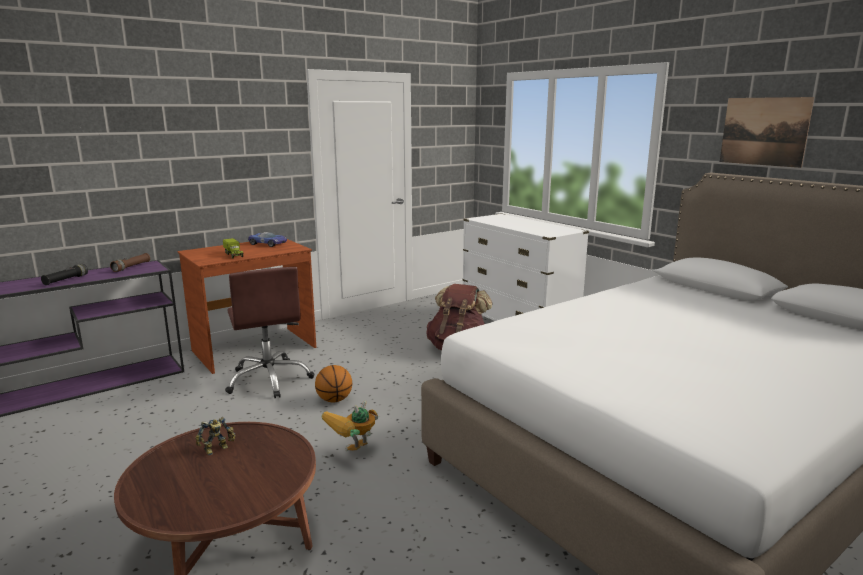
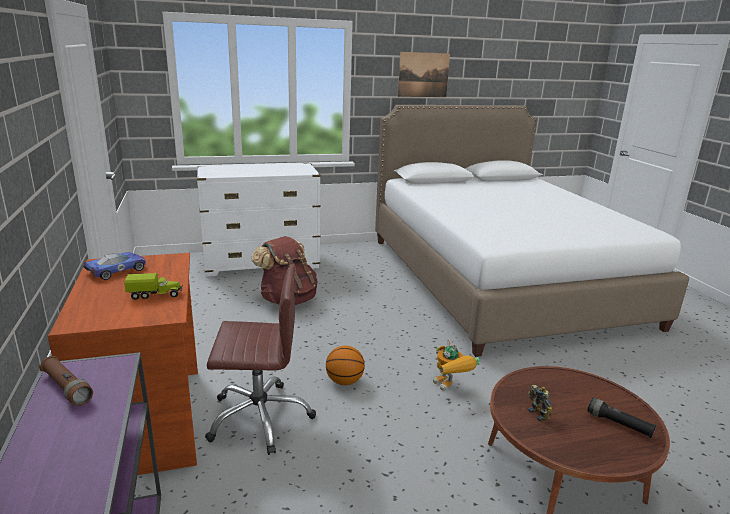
camera: 70 degrees left, 5 degrees up
(66, 280) = (74, 463): black flashlight -> black flashlight (619, 424)

